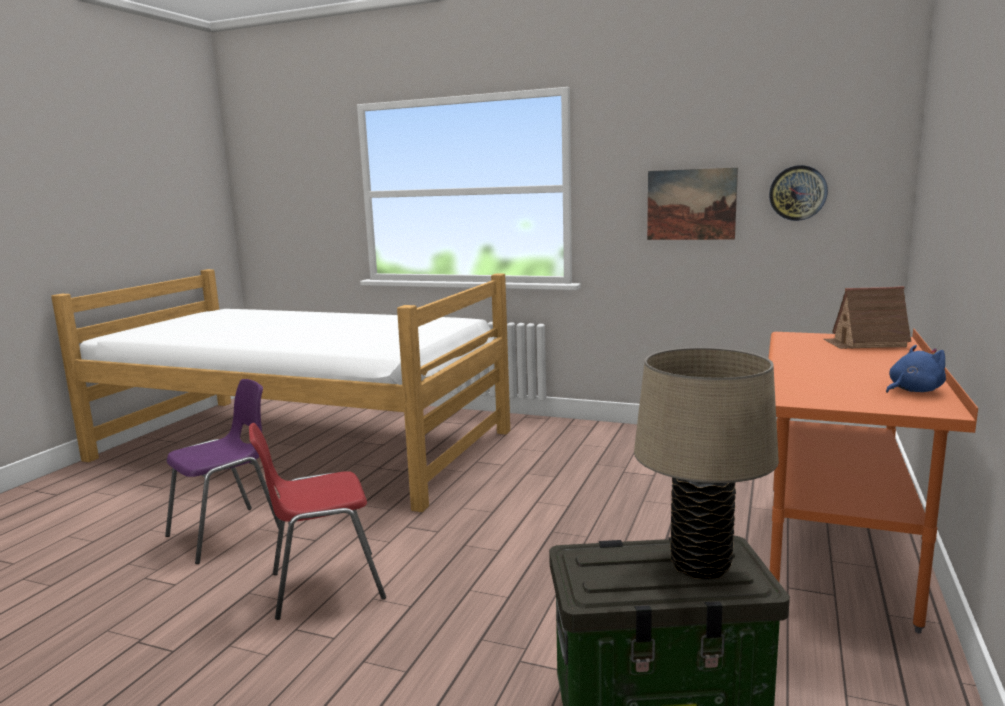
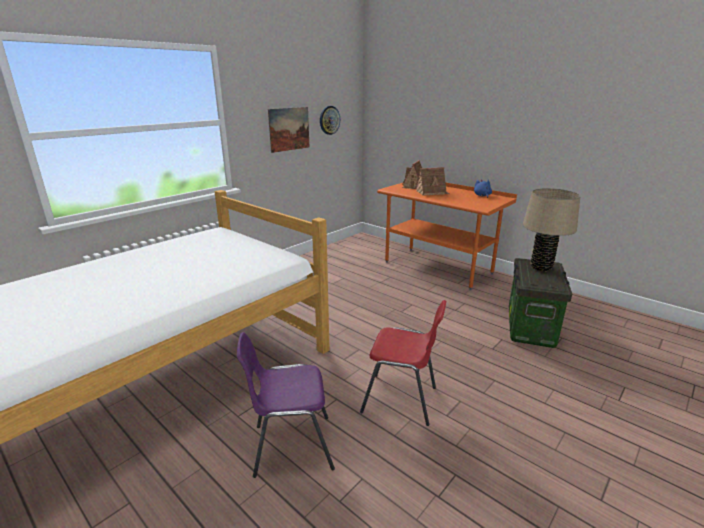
camera: 70 degrees left, 10 degrees up
(228, 533) = (290, 446): purple chair -> purple chair turned 75 degrees counterclockwise
(323, 585) = (401, 400): red chair -> red chair turned 75 degrees counterclockwise
(835, 357) = (432, 192): none -> toy house

